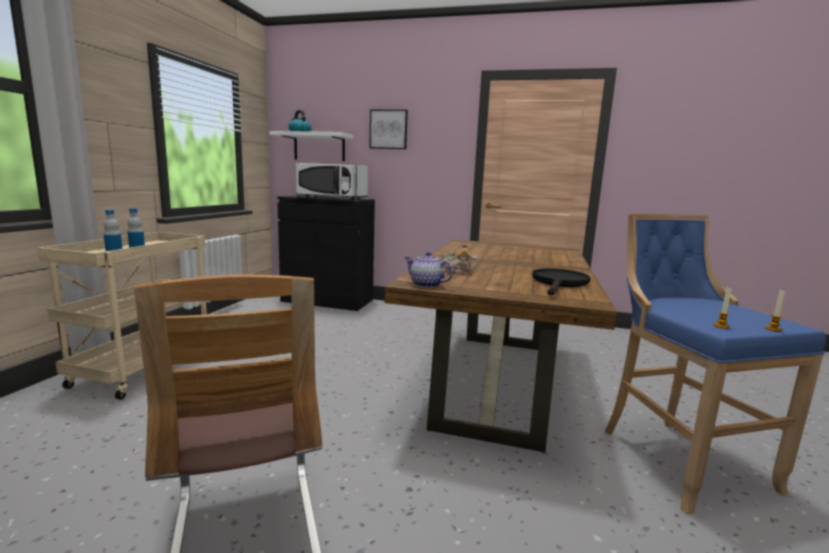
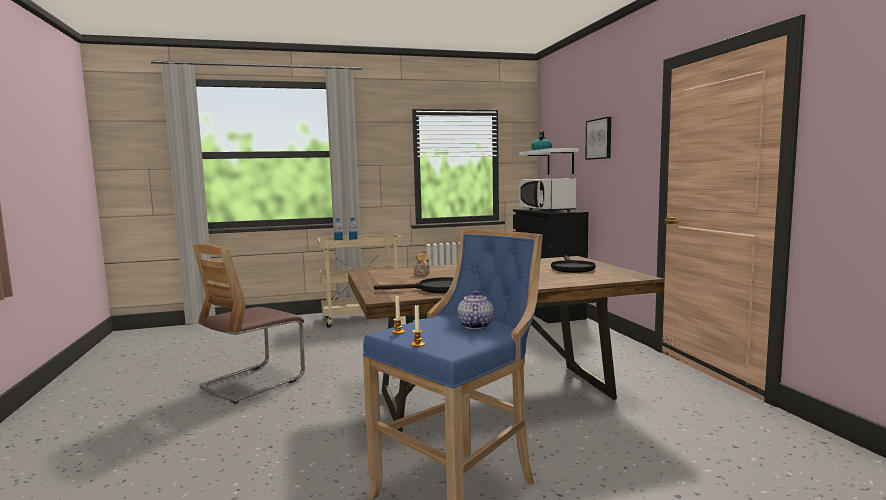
camera: 60 degrees right, 5 degrees down
(426, 285) = (365, 274): teapot -> teapot (474, 326)
(509, 249) = (571, 268): none -> black frying pan

